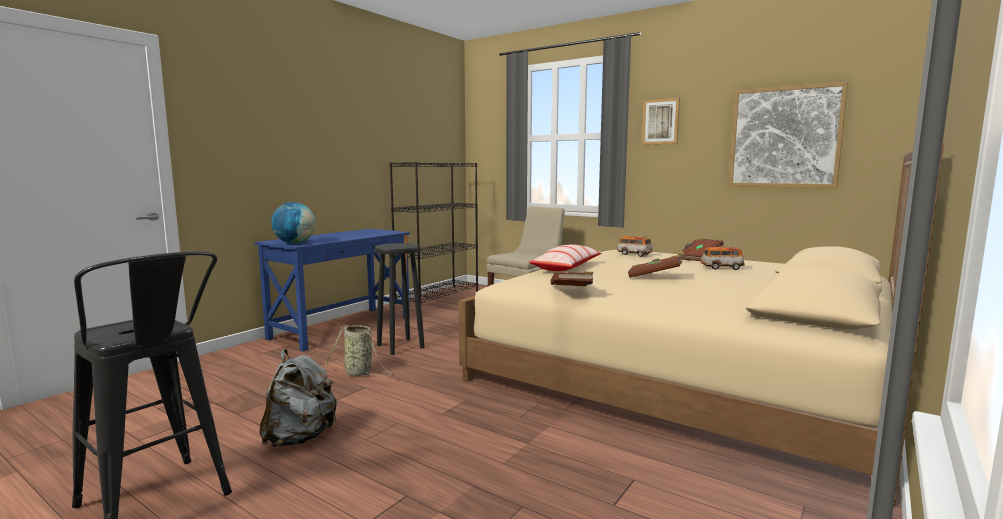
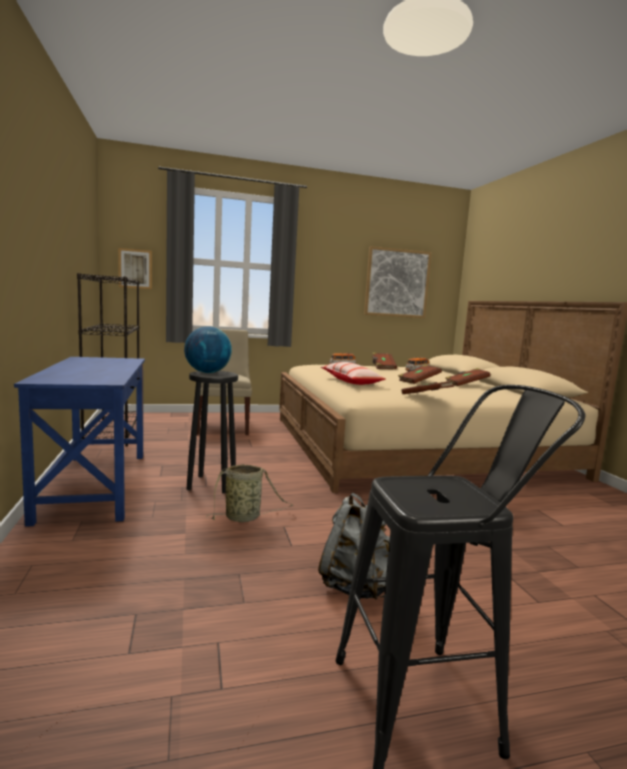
camera: 50 degrees left, 0 degrees up
(295, 243) = (93, 380): globe -> globe (207, 372)
(660, 121) = (316, 261): picture -> picture (135, 269)
(714, 288) = (466, 385): none -> brown book

